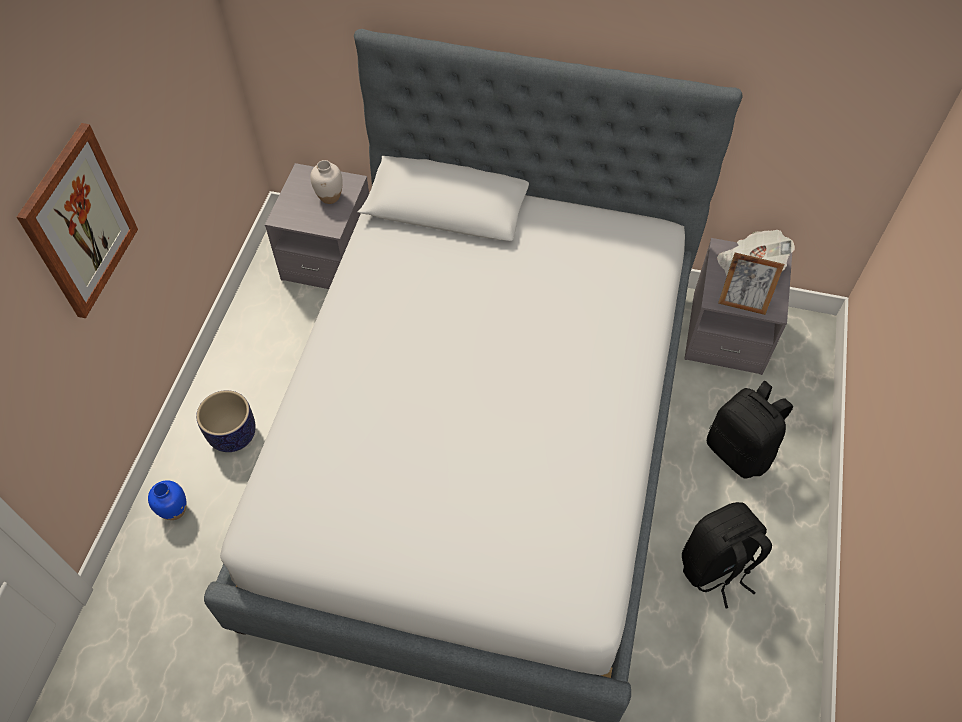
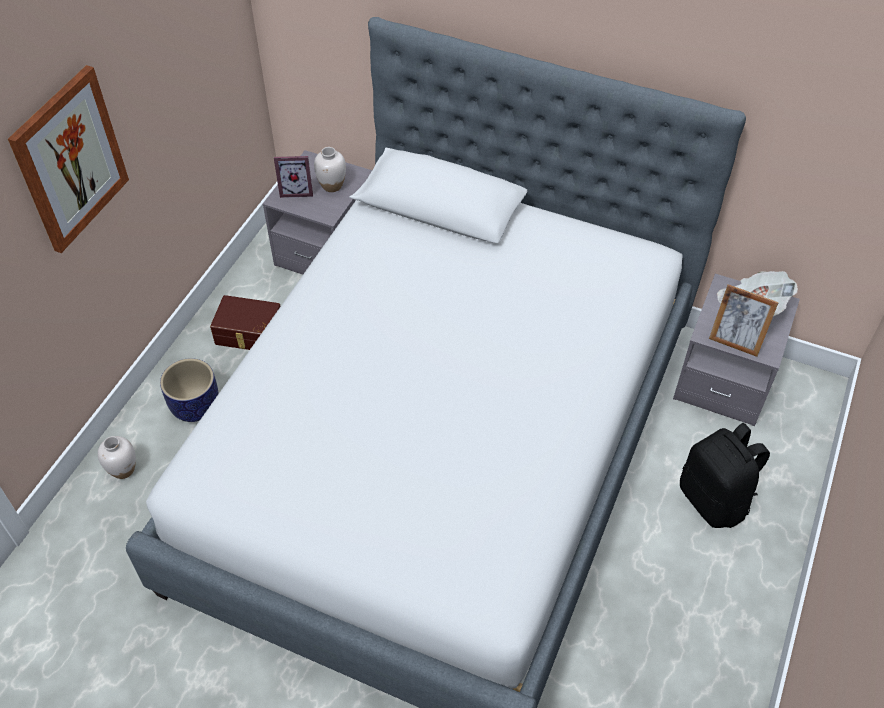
camera: 10 degrees right, 5 degrees down
(174, 510) = (123, 469): blue vase -> white vase
(270, 353) = (249, 334): none -> brown storage box
(296, 206) = (296, 190): none -> picture frame
(716, 567) = (665, 613): black backpack -> none

